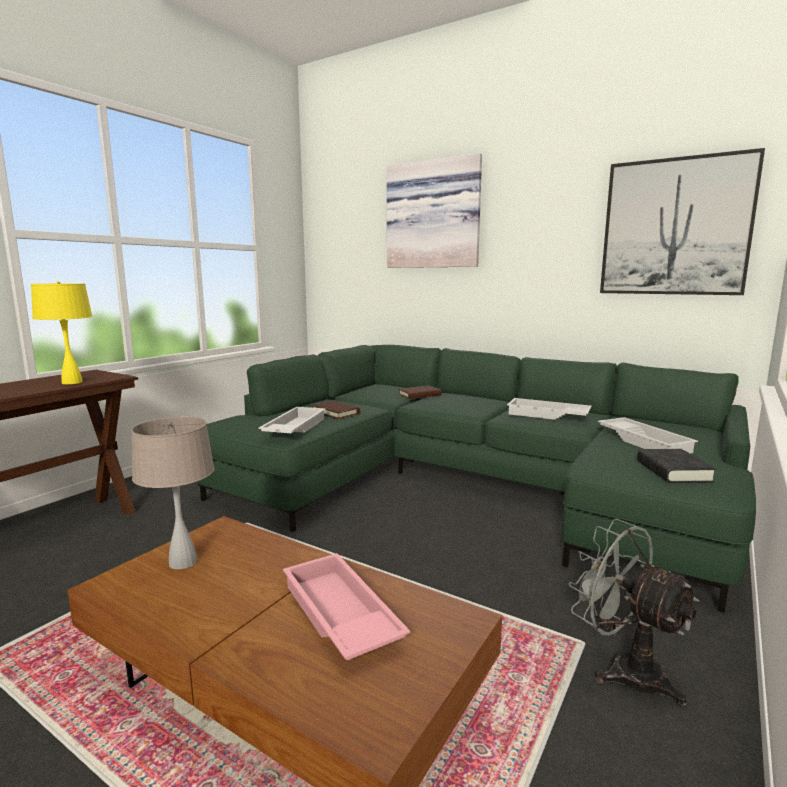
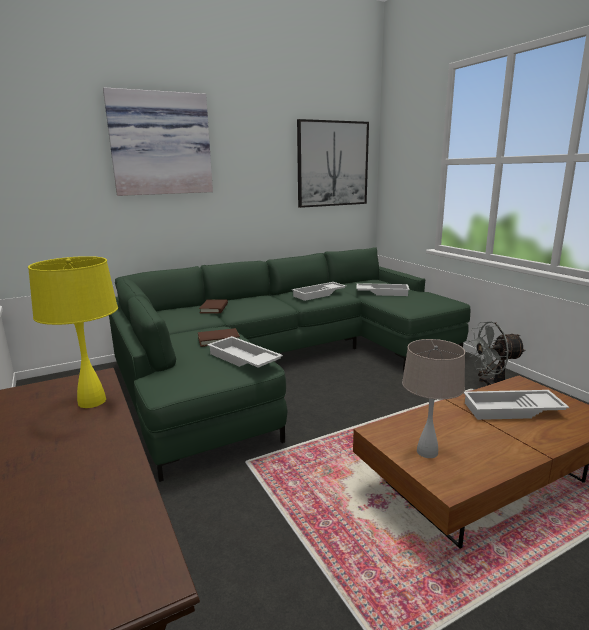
camera: 60 degrees left, 5 degrees up
(337, 616) = (512, 410): pink tray -> white tray
(673, 471) = (427, 300): black book -> none

